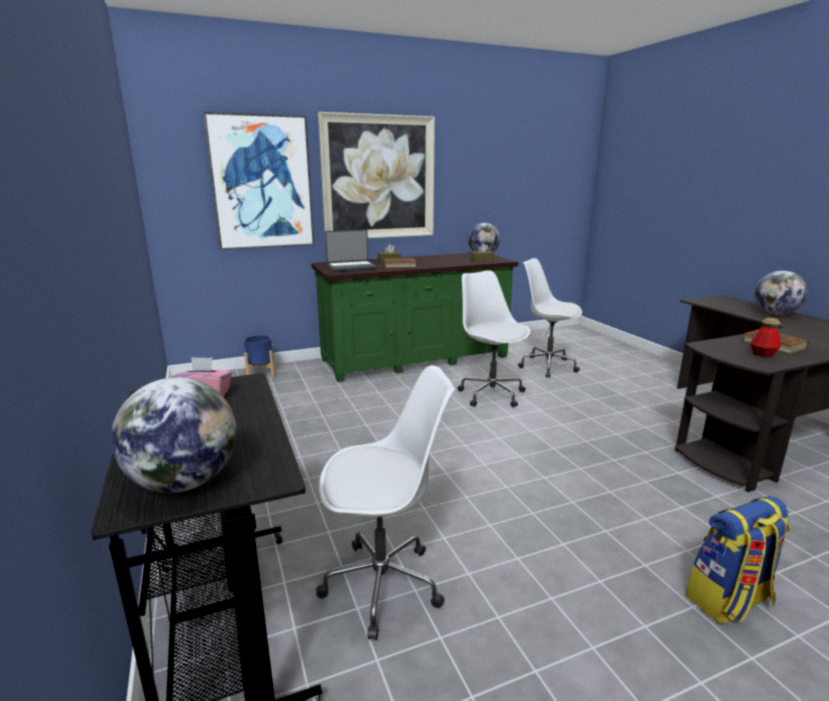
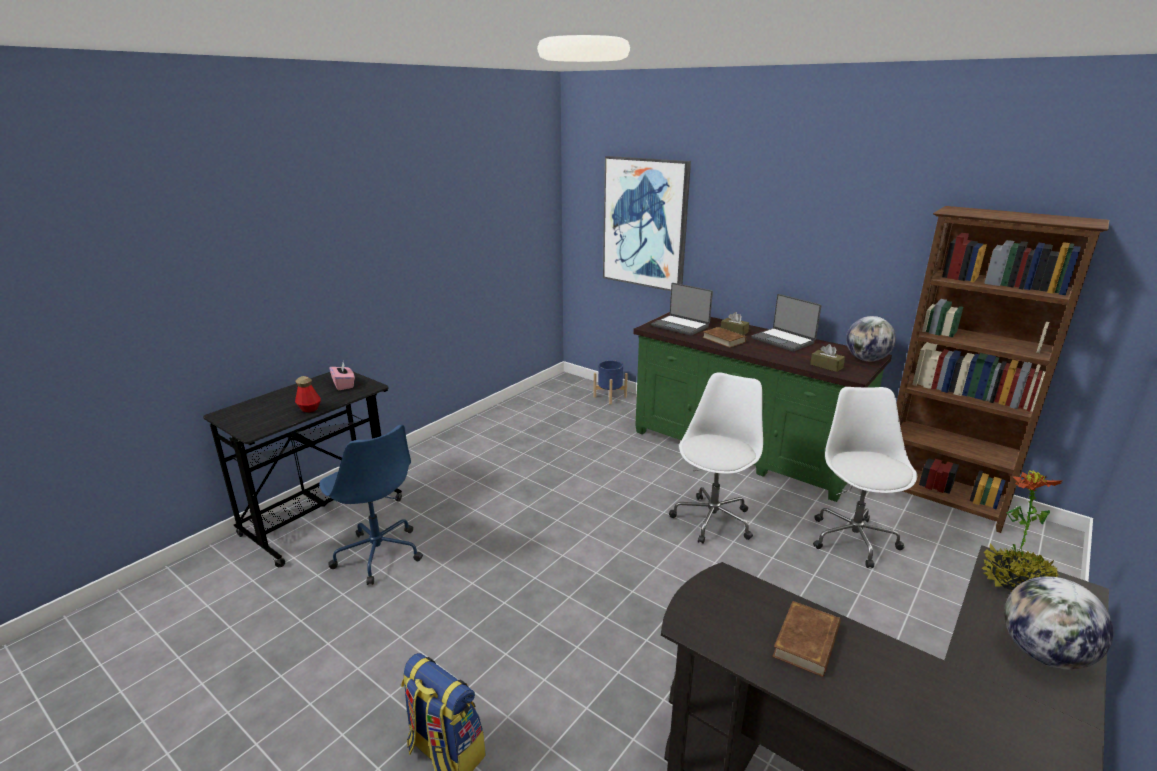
camera: 60 degrees right, 5 degrees up
(184, 482) = (245, 416): globe -> none
(378, 178) = (760, 233): picture -> none
(385, 584) = (380, 556): white office chair -> blue office chair
(426, 258) = (783, 340): none -> laptop
(530, 337) = (941, 501): none -> brown bookcase
(715, 303) = (1016, 582): none -> potted plant
(763, 354) = (741, 629): bottle -> bottle (309, 409)

